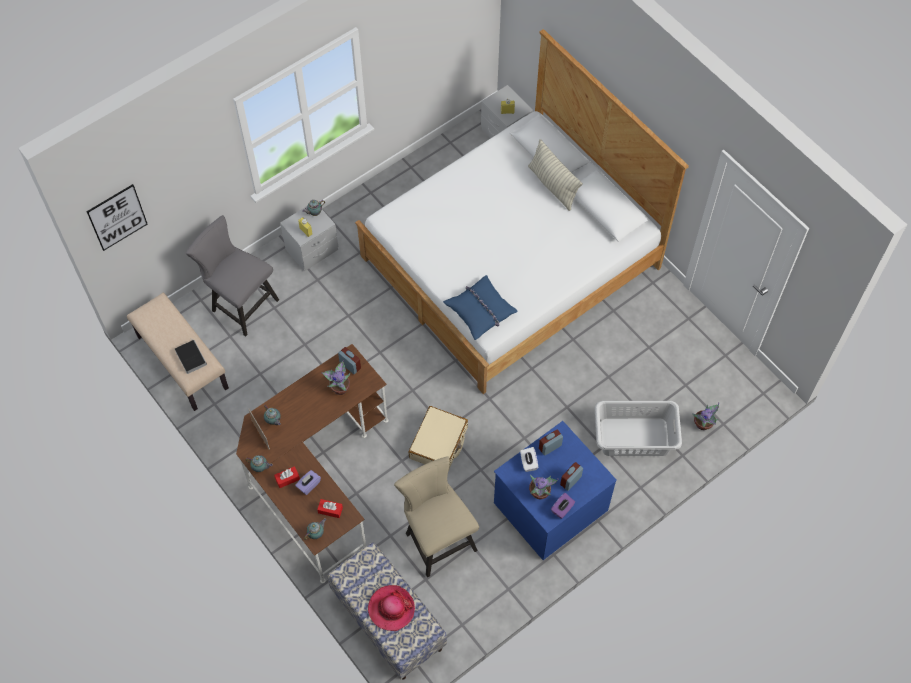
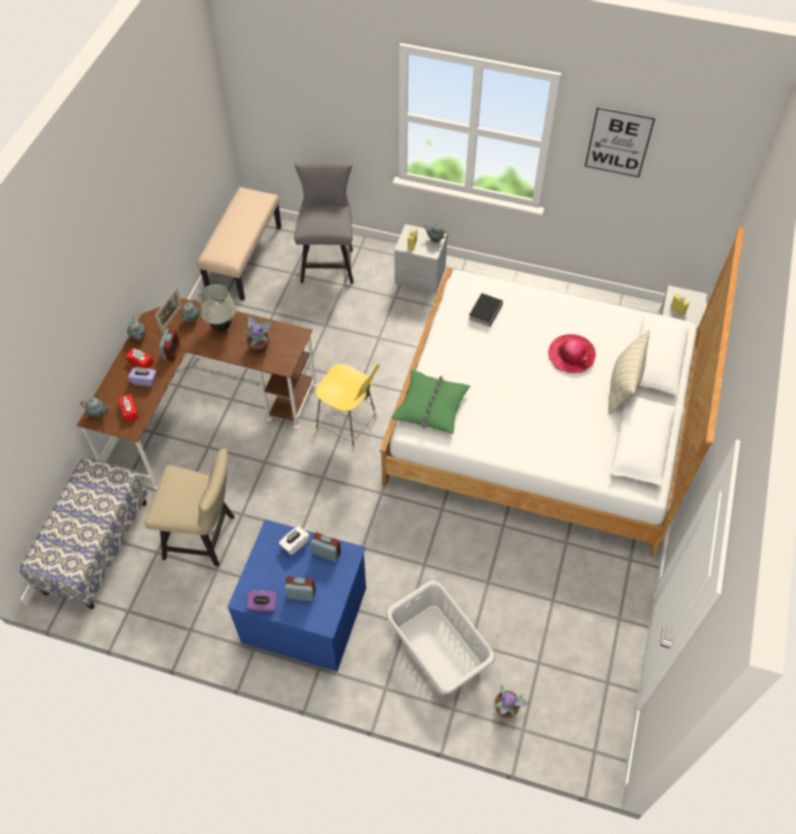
camera: 55 degrees right, 5 degrees down
(117, 217) = (254, 76): picture -> picture (618, 142)
(190, 357) = (229, 244): book -> book (485, 310)
(299, 403) = (222, 327): none -> white table lamp
(350, 365) = (288, 340): alarm clock -> alarm clock (172, 352)
(391, 608) = (76, 526): hat -> hat (571, 355)
(413, 384) = (348, 425): none -> yellow stool
(437, 538) = (205, 537): beige chair -> beige chair turned 75 degrees clockwise
(439, 443) = (303, 480): beige suitcase -> none
(480, 310) = (431, 406): blue pillow -> green pillow
(540, 493) = (267, 574): potted plant -> none

